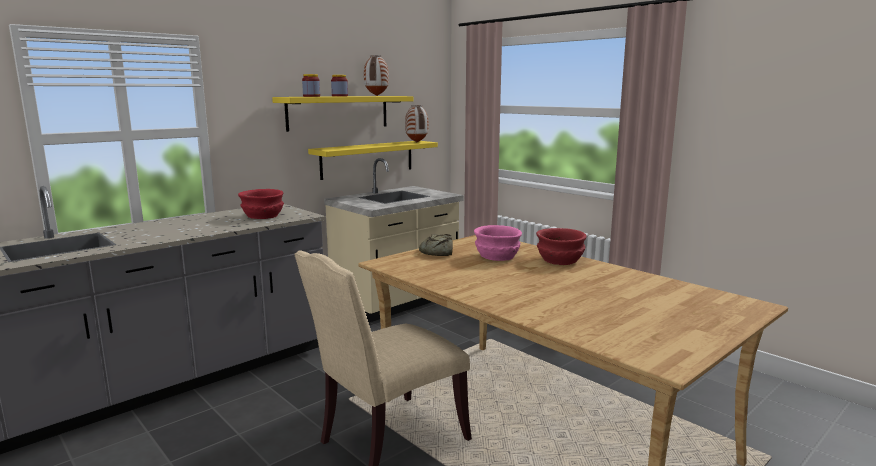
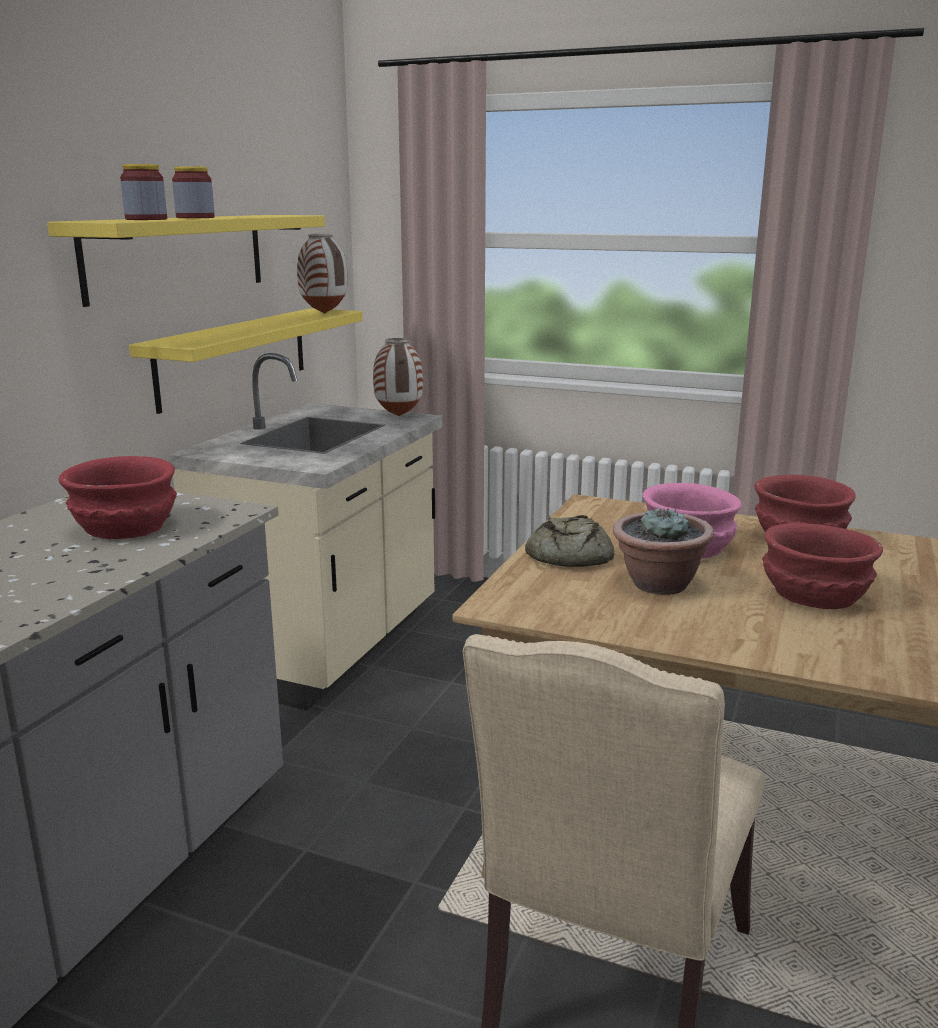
camera: 25 degrees left, 5 degrees up
(376, 96) = (251, 215): vase -> vase (398, 416)
(457, 266) = (658, 585): none -> potted plant
(520, 279) = (812, 596): none -> red bowl

